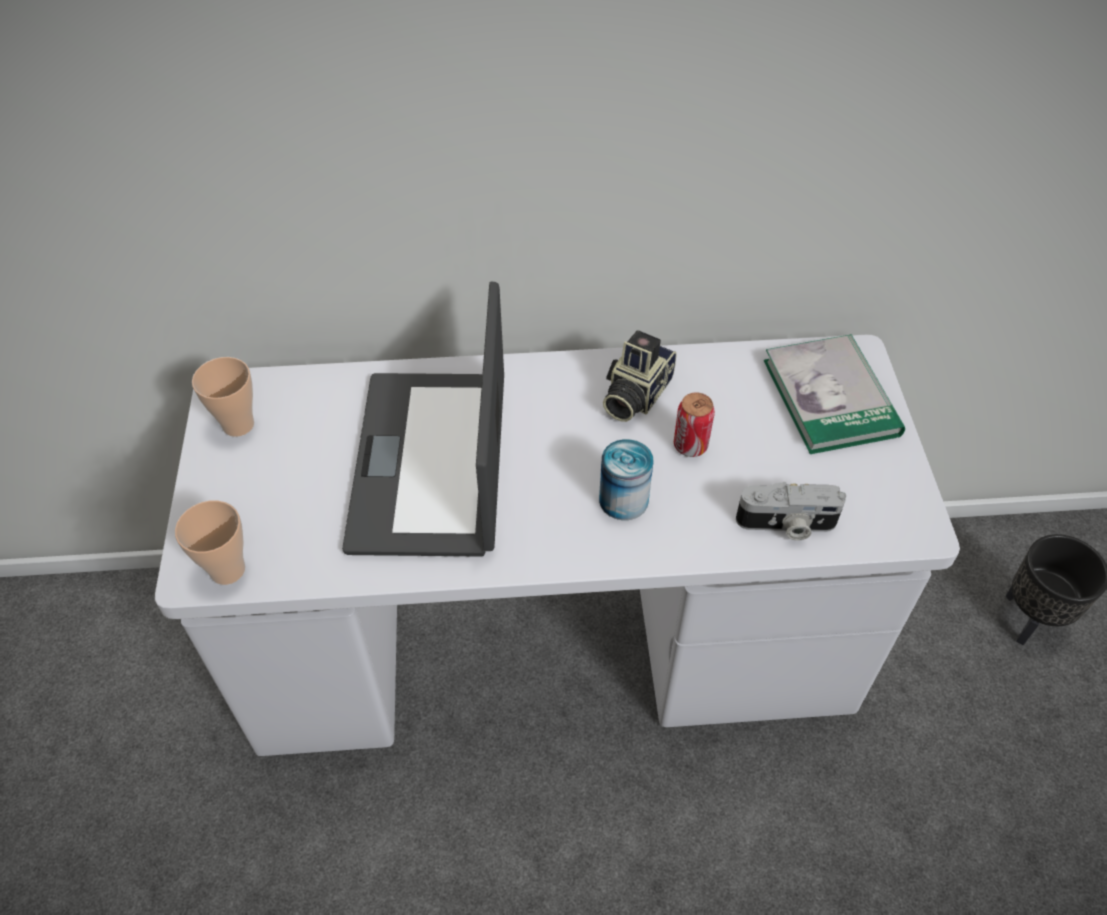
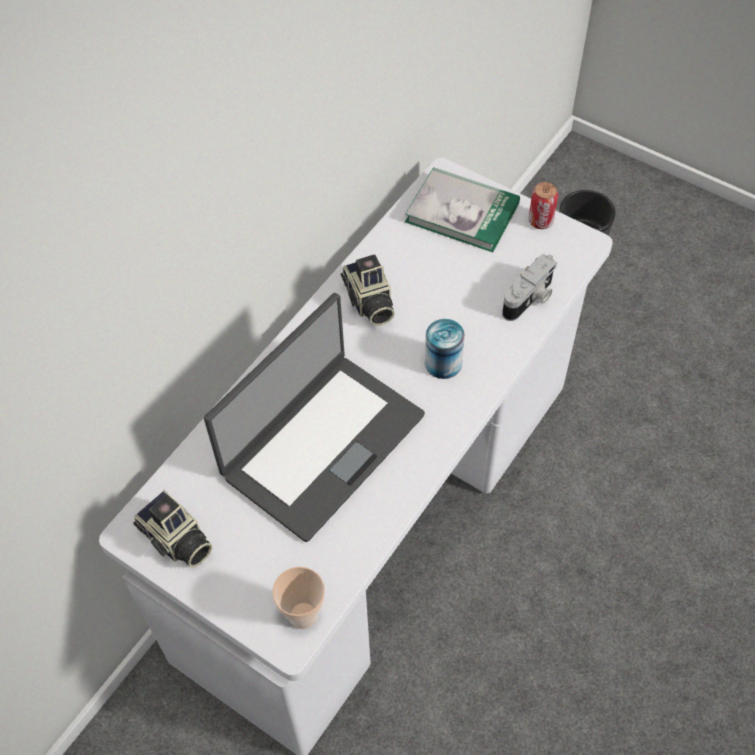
camera: 50 degrees left, 5 degrees up
(238, 425) = (177, 541): cup -> camera
(433, 462) = (321, 444): laptop -> laptop turned 90 degrees counterclockwise
(690, 445) = (434, 303): can -> can (540, 221)

